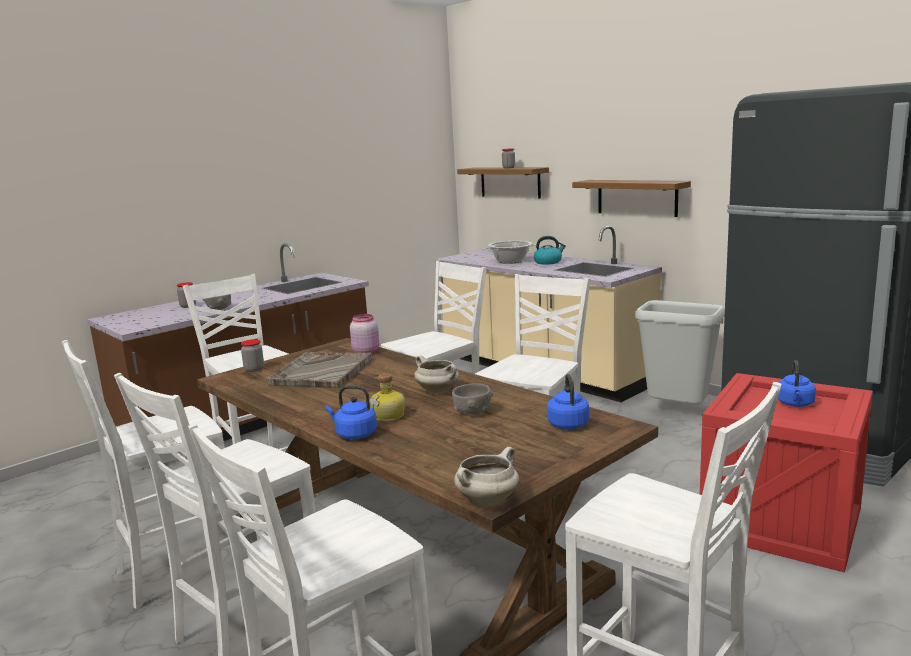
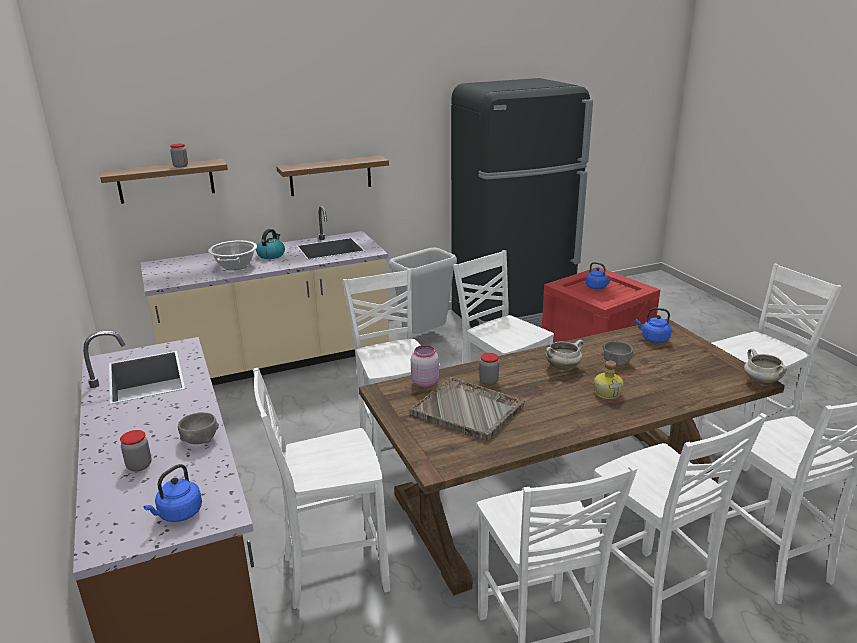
camera: 70 degrees left, 10 degrees up
(254, 369) = (423, 447): jar -> jar (488, 381)
(354, 434) = (640, 411): blue kettle -> blue kettle (178, 514)

